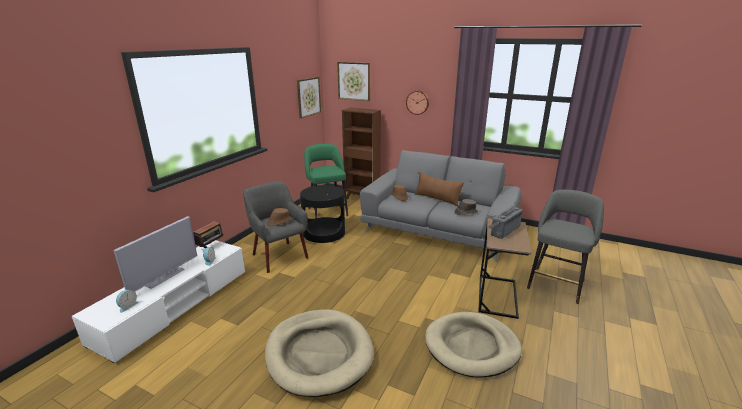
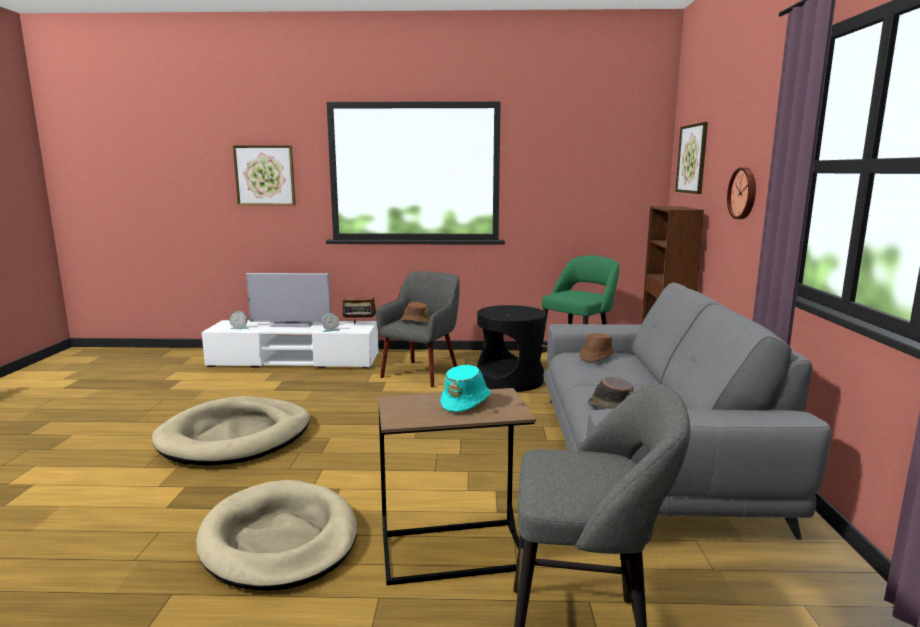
camera: 65 degrees right, 10 degrees down
(308, 97) = (625, 184): picture -> picture (265, 175)
(437, 199) = (639, 380): brown pillow -> none
(503, 230) = (466, 402): radio -> turquoise hat

